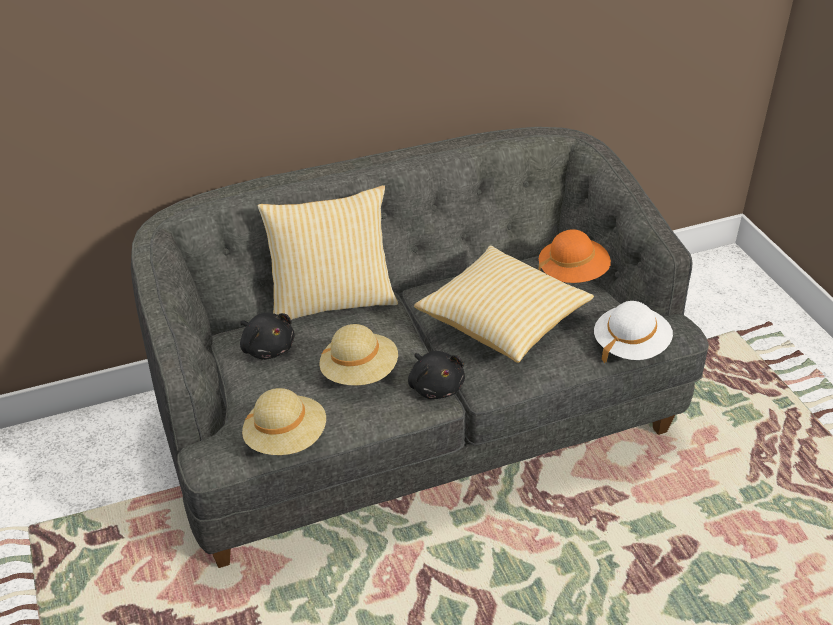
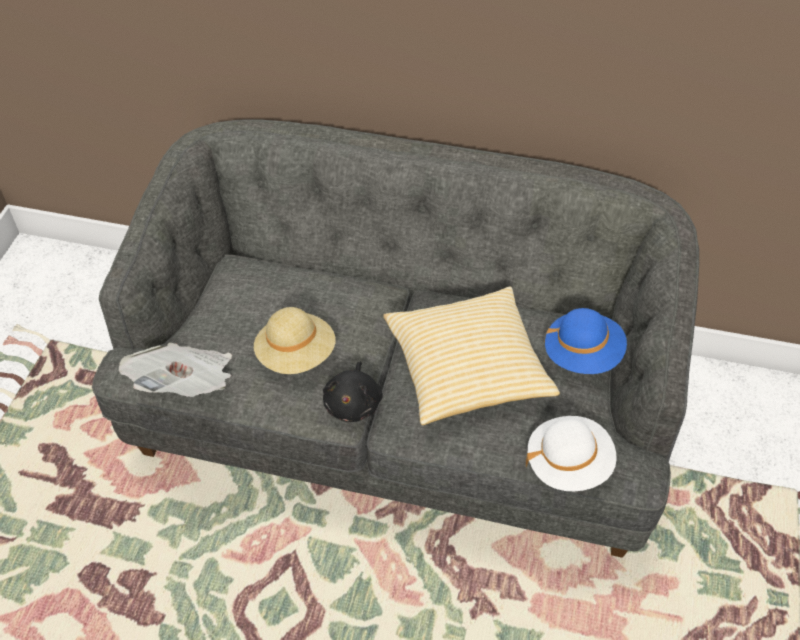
camera: 35 degrees right, 10 degrees up
(267, 348) = (249, 289): black plush toy -> none
(286, 439) = (186, 385): beige hat -> newspaper
(331, 301) = (341, 270): pillow -> none
(572, 274) = (582, 354): orange hat -> blue hat

